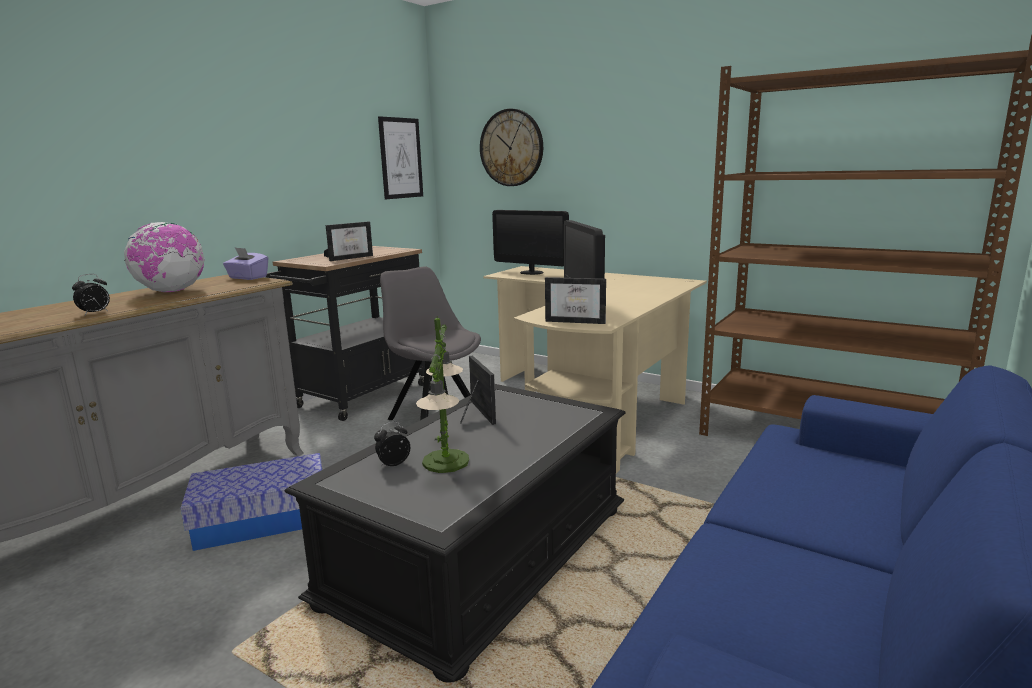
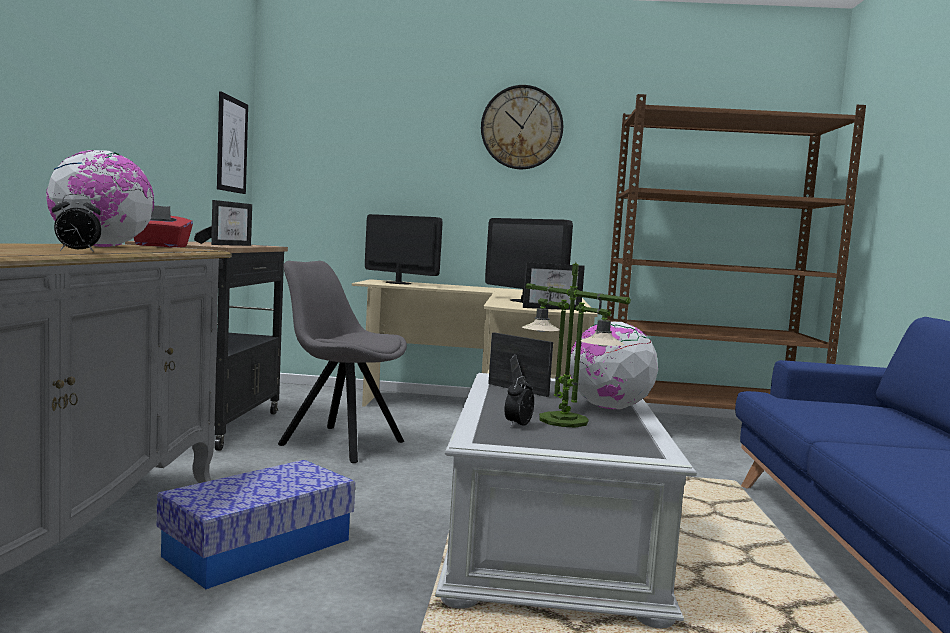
camera: 30 degrees left, 10 degrees down
(95, 313) = (76, 251): alarm clock -> alarm clock turned 60 degrees clockwise
(247, 277) = (160, 246): purple tissue box -> red tissue box
(479, 554) = (551, 537): black coffee table -> white coffee table
(511, 148) = (364, 151): wall clock -> wall clock (521, 127)
(525, 446) = (608, 408): none -> globe
(531, 272) = (398, 283): monitor -> monitor turned 150 degrees counterclockwise

